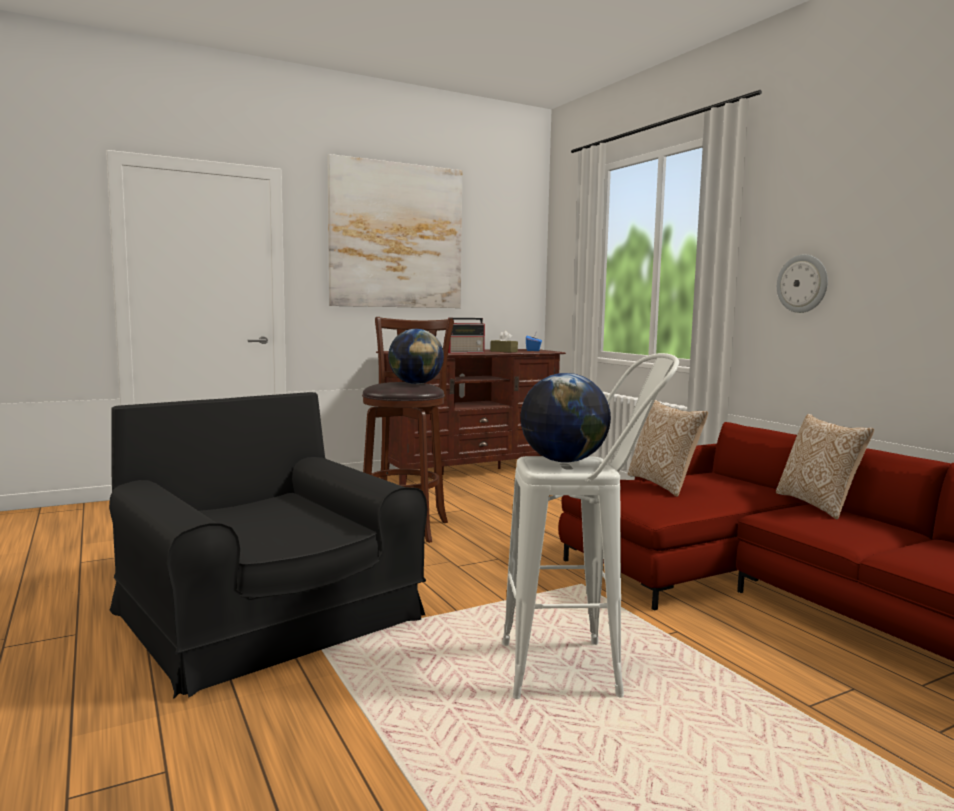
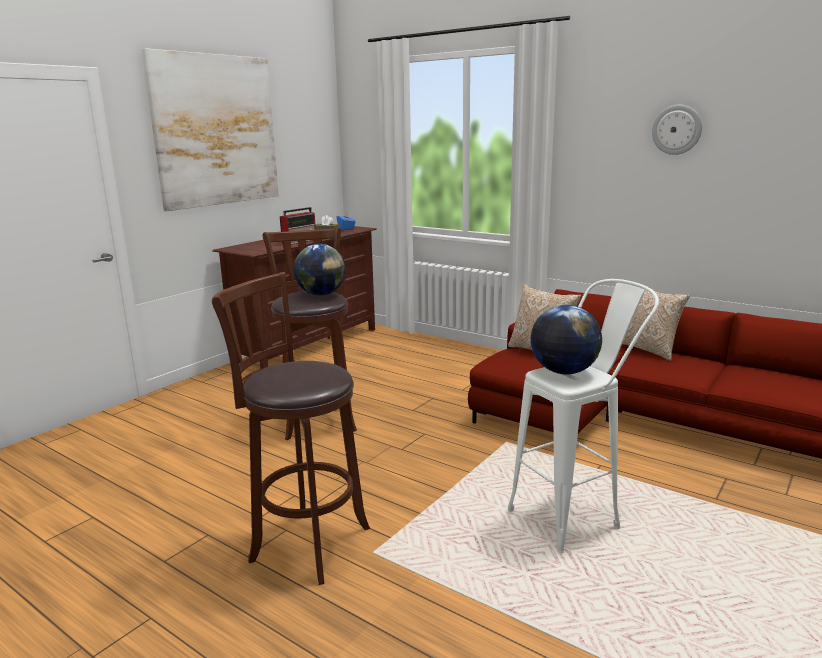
camera: 25 degrees left, 10 degrees up
(267, 616) = (305, 542): black armchair -> brown stool
(802, 283) = (605, 177): wall clock -> wall clock (677, 129)

